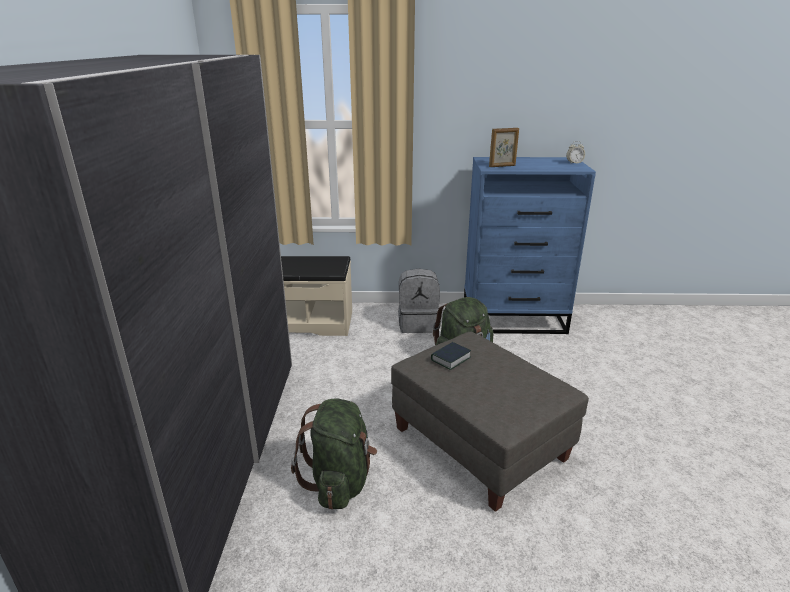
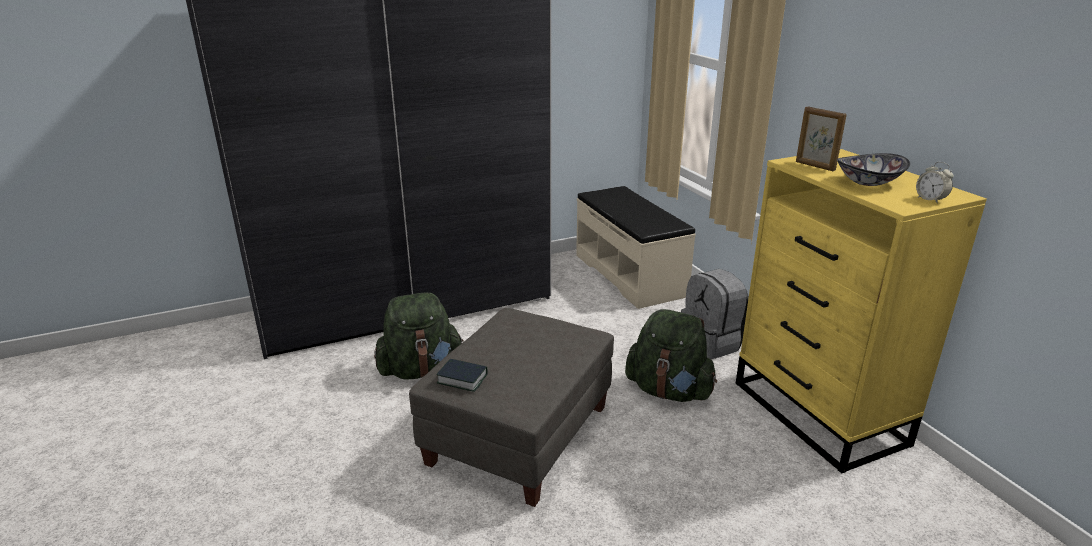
camera: 65 degrees right, 0 degrees up
(450, 359) = (532, 330): book -> book (462, 379)
(514, 319) = (819, 414): blue dresser -> yellow dresser
(539, 165) = (868, 182): none -> bowl

